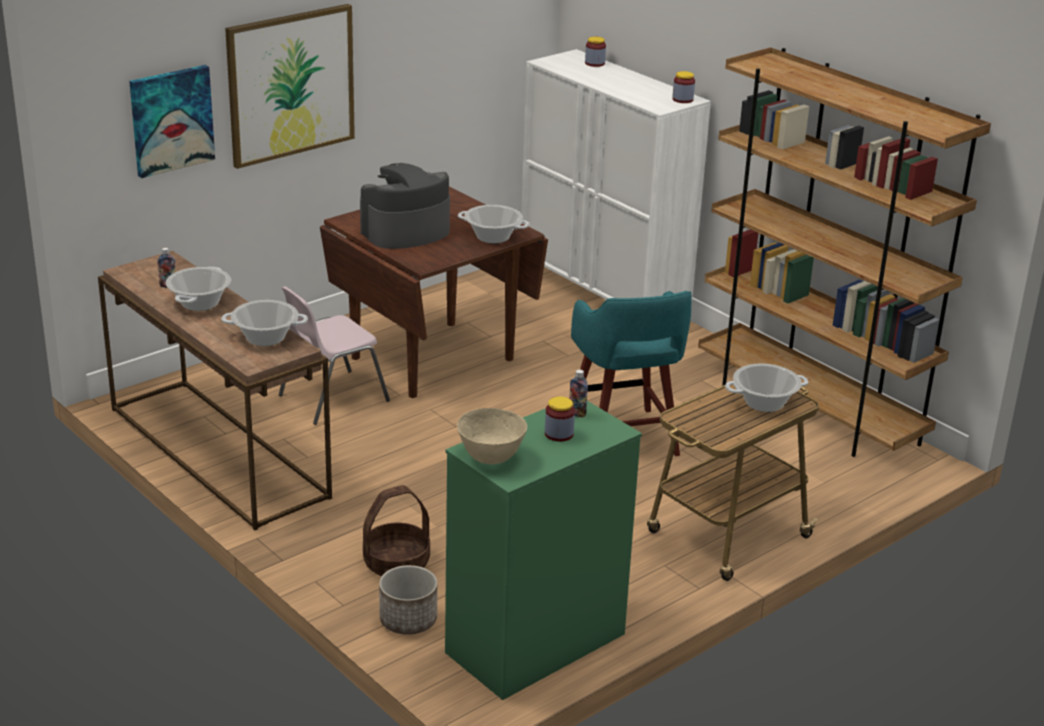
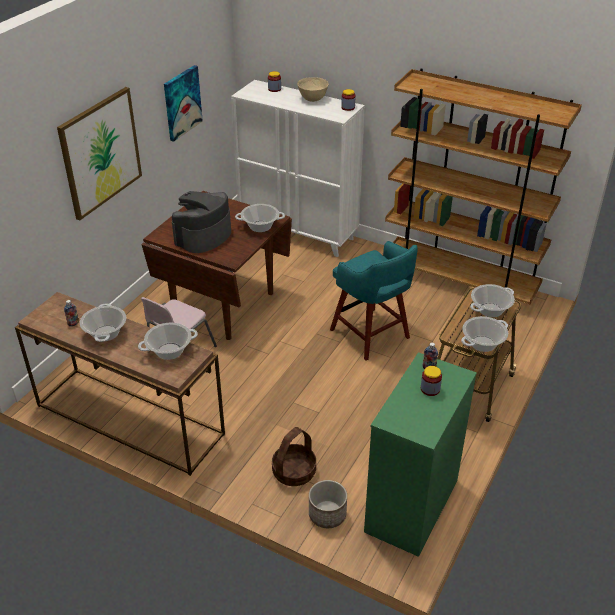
camera: 20 degrees left, 10 degrees up
(171, 120) = (34, 202): picture -> picture (182, 102)
(491, 458) = (403, 423): beige bowl -> beige bowl (312, 99)
(718, 436) = (483, 344): none -> cooking pot

